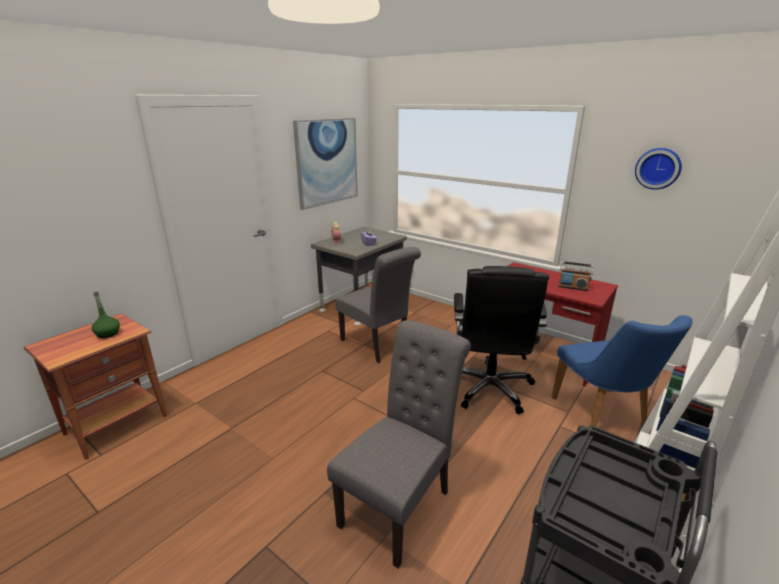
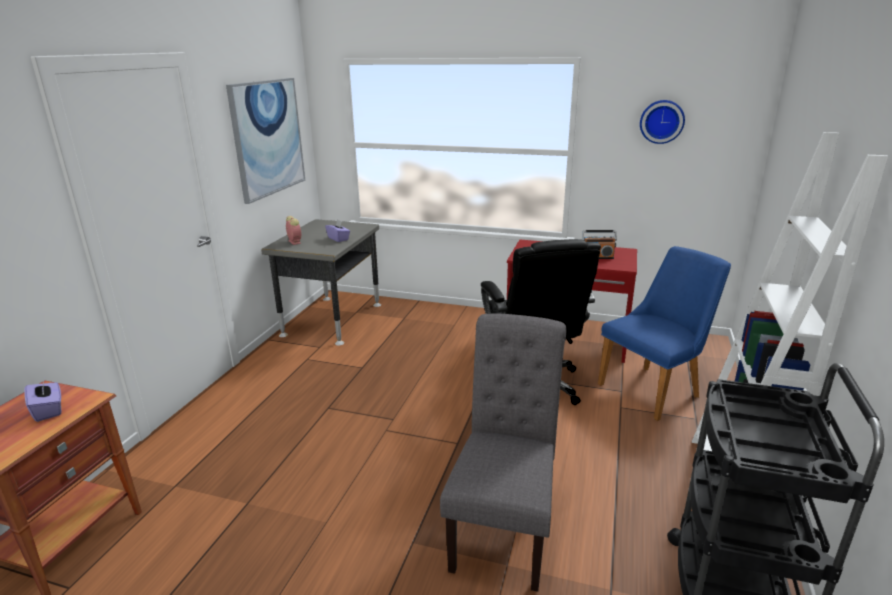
camera: 20 degrees left, 0 degrees up
(108, 333) = (48, 410): green bottle -> purple tissue box
(377, 346) = (380, 364): grey chair -> none
(604, 417) = (656, 388): blue chair -> blue chair turned 90 degrees counterclockwise

